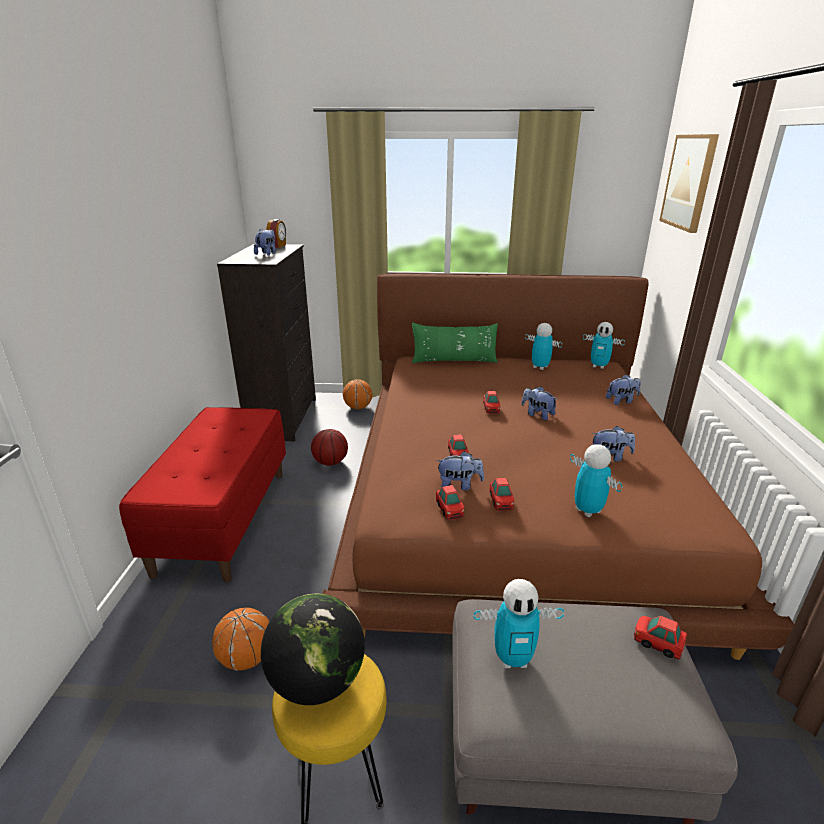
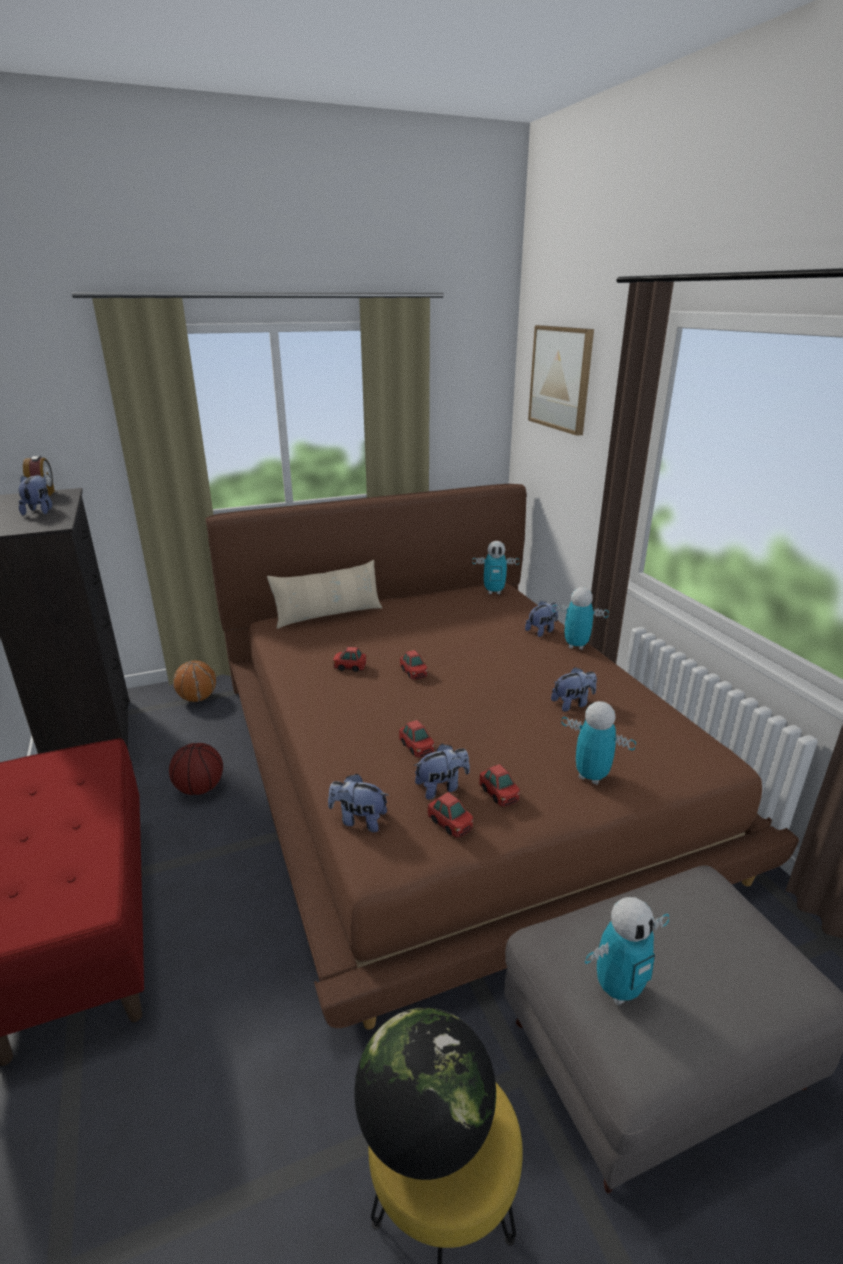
camera: 25 degrees left, 0 degrees up
(246, 658) = (230, 1125): basketball -> none
(454, 361) = (328, 615): green pillow -> beige pillow
(537, 414) = (467, 668): plush toy -> plush toy (359, 820)
(540, 367) = (433, 605): toy robot -> toy robot (575, 646)
(657, 643) = (732, 909): toy car -> toy car (349, 667)

